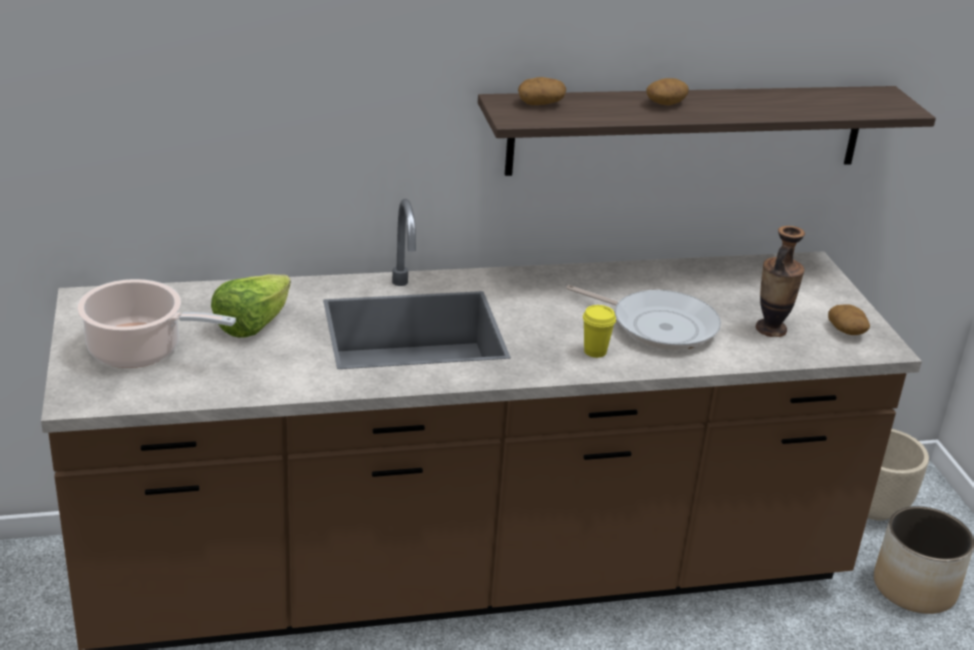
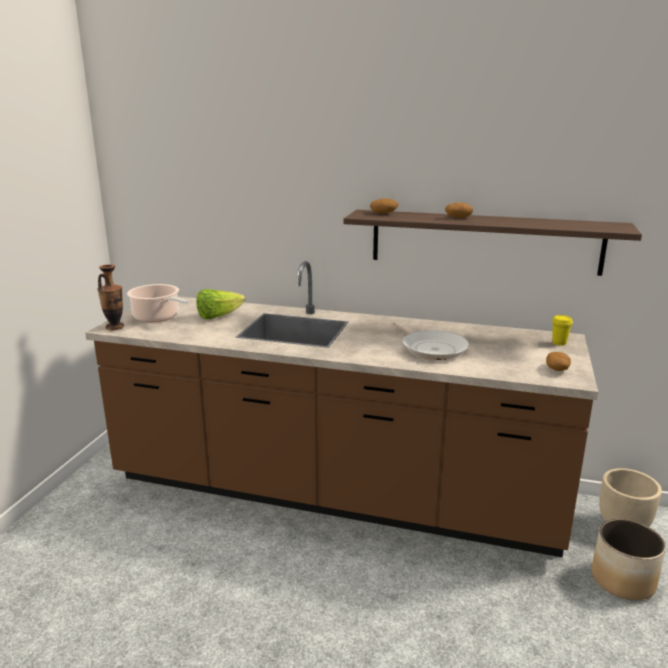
camera: 30 degrees right, 10 degrees down
(595, 351) = (379, 352): yellow cup -> yellow cup (559, 343)
(771, 329) = (503, 360): vase -> vase (115, 327)

